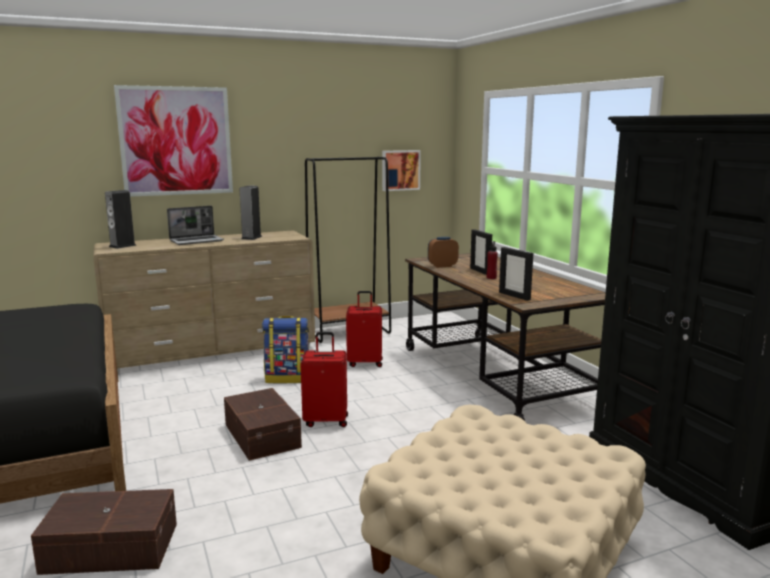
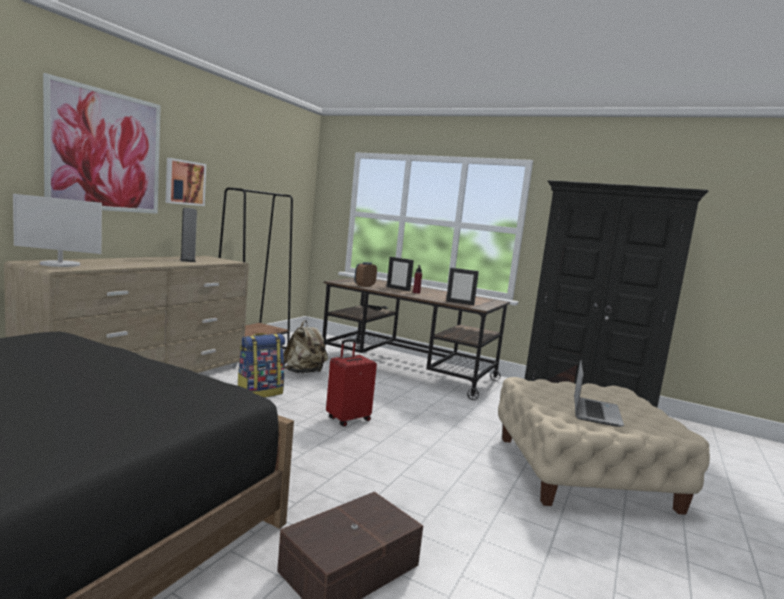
camera: 40 degrees left, 5 degrees down
(122, 246) = (60, 264): speaker -> monitor
(197, 241) = (138, 261): laptop -> laptop (595, 412)
(263, 435) = (317, 440): brown storage box -> none
(365, 363) = (304, 372): red suitcase -> beige backpack
(400, 170) = (282, 208): picture -> picture (184, 182)

